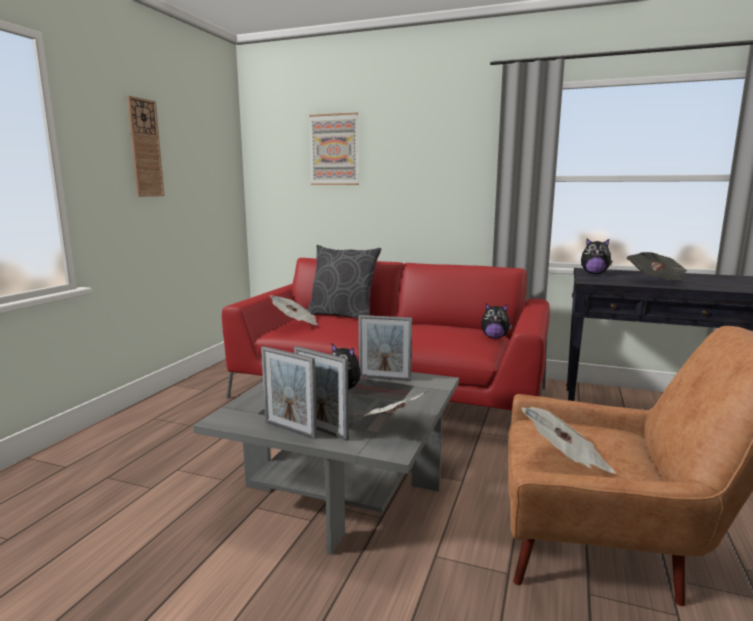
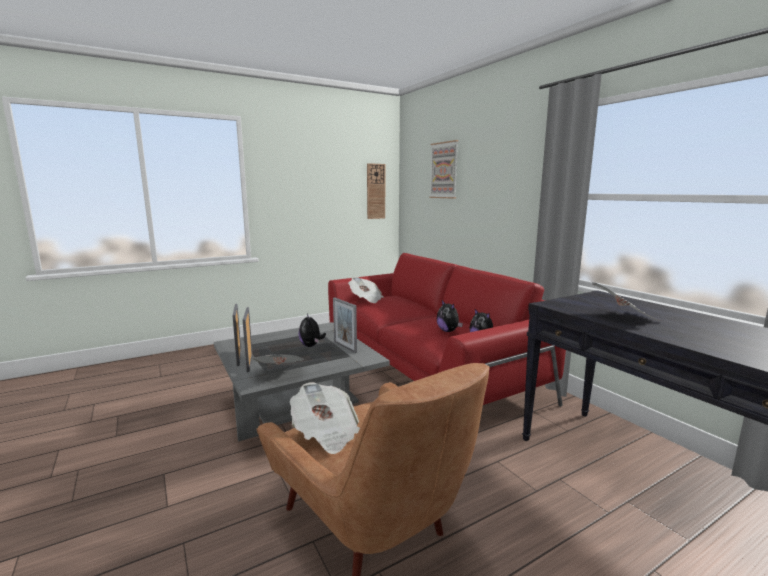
camera: 40 degrees right, 0 degrees up
(145, 148) = (308, 175): wall clock -> wall clock (375, 191)
(342, 315) = (410, 300): grey pillow -> none
(594, 273) = (590, 298): plush toy -> plush toy (448, 331)

